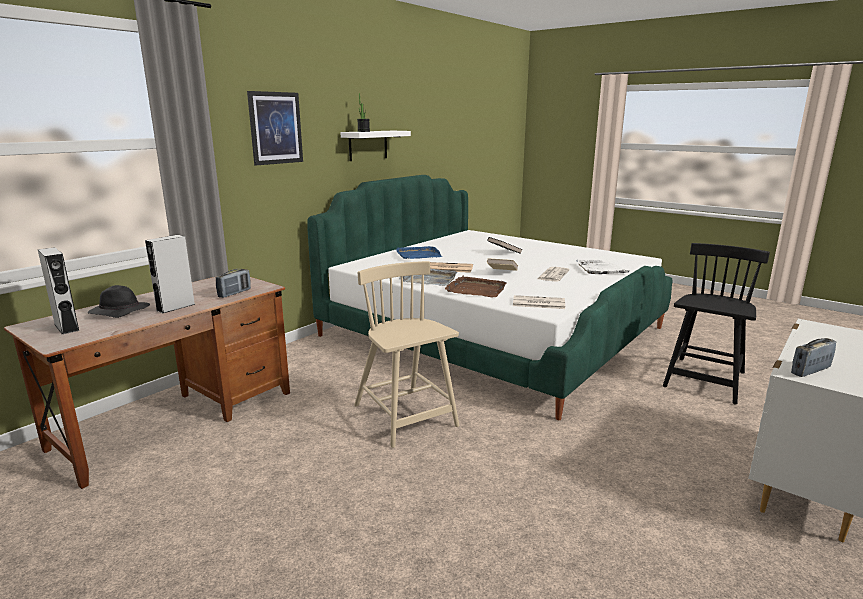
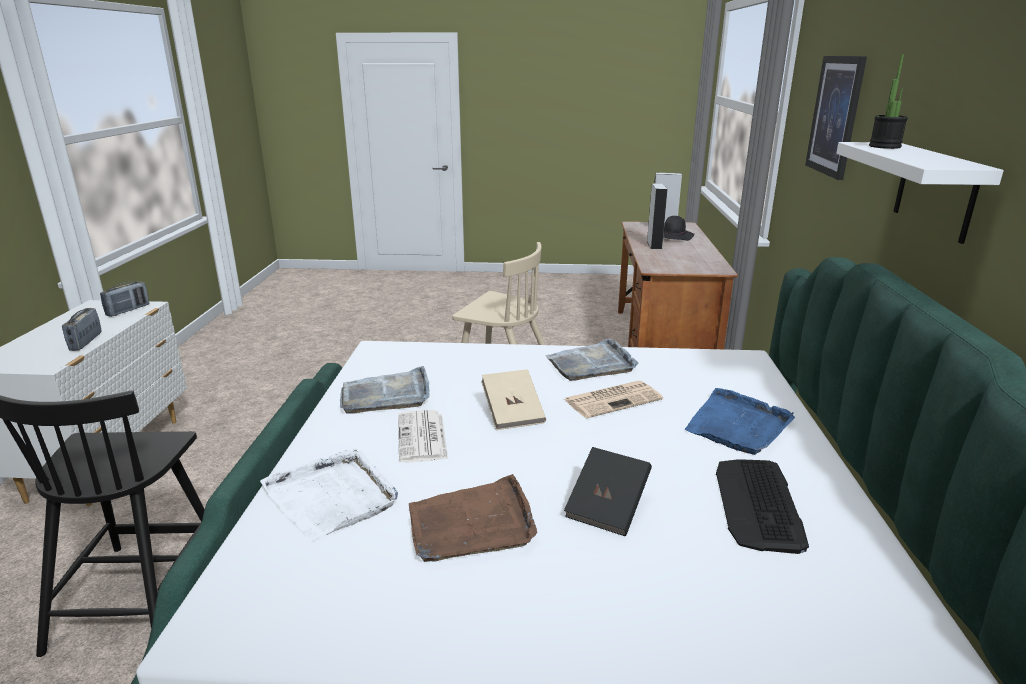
camera: 145 degrees right, 5 degrees up
(234, 293) = (656, 259): radio -> radio (86, 342)
(457, 246) = (758, 504): none -> keyboard
(476, 290) = (501, 362): brown tray -> brown tray (472, 524)
(538, 303) = (400, 360): newspaper -> none
(559, 290) = (386, 395): none -> grey tray

